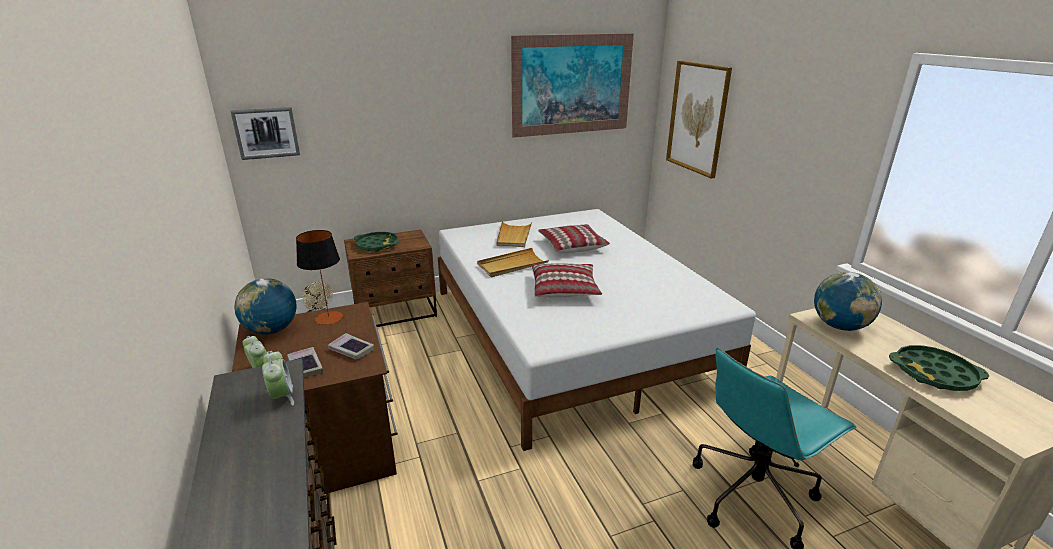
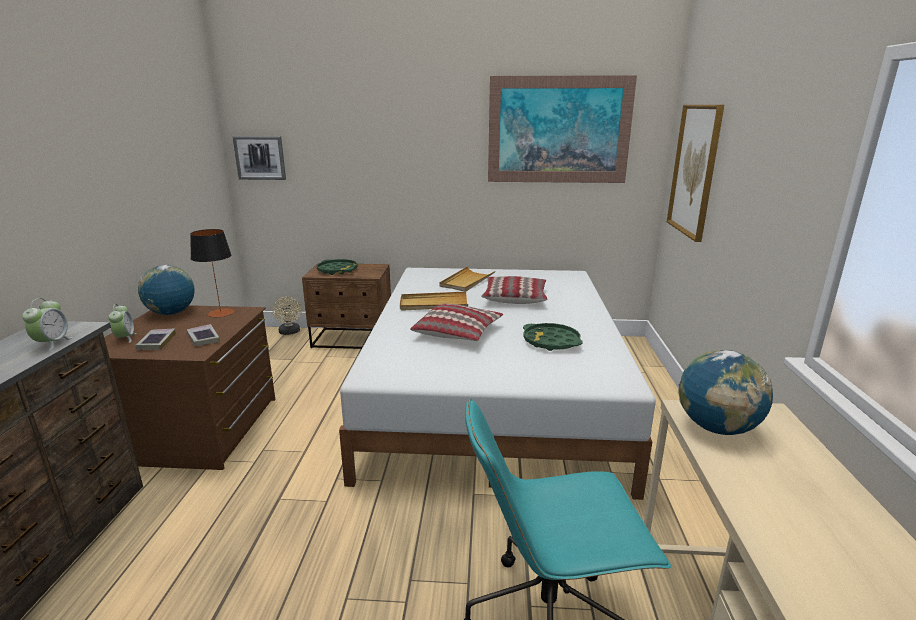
camera: 25 degrees right, 5 degrees down
(934, 373) = (800, 520): green tray -> green tray (551, 341)

